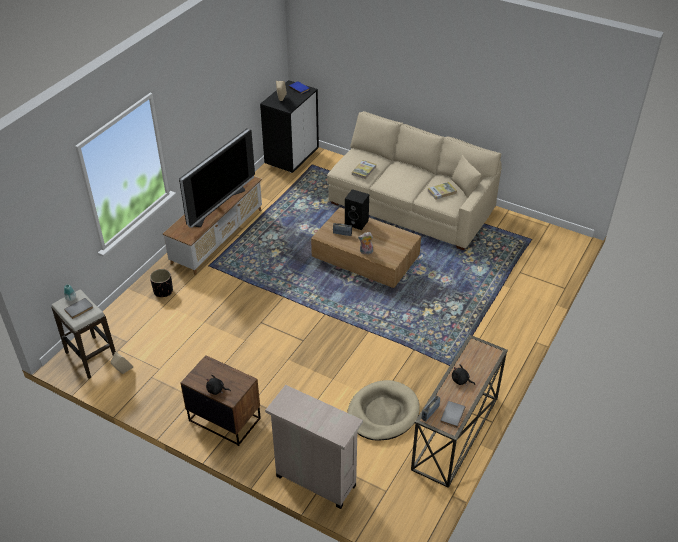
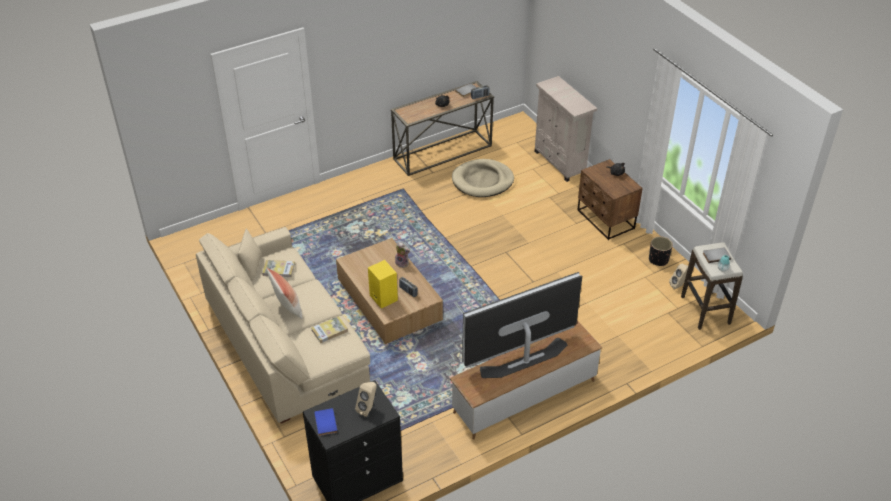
camera: 150 degrees left, 0 degrees up
(163, 291) = (614, 351): black planter -> black planter (658, 260)
(357, 222) = (382, 297): black speaker -> yellow speaker
(407, 172) = (288, 307): none -> pillow

